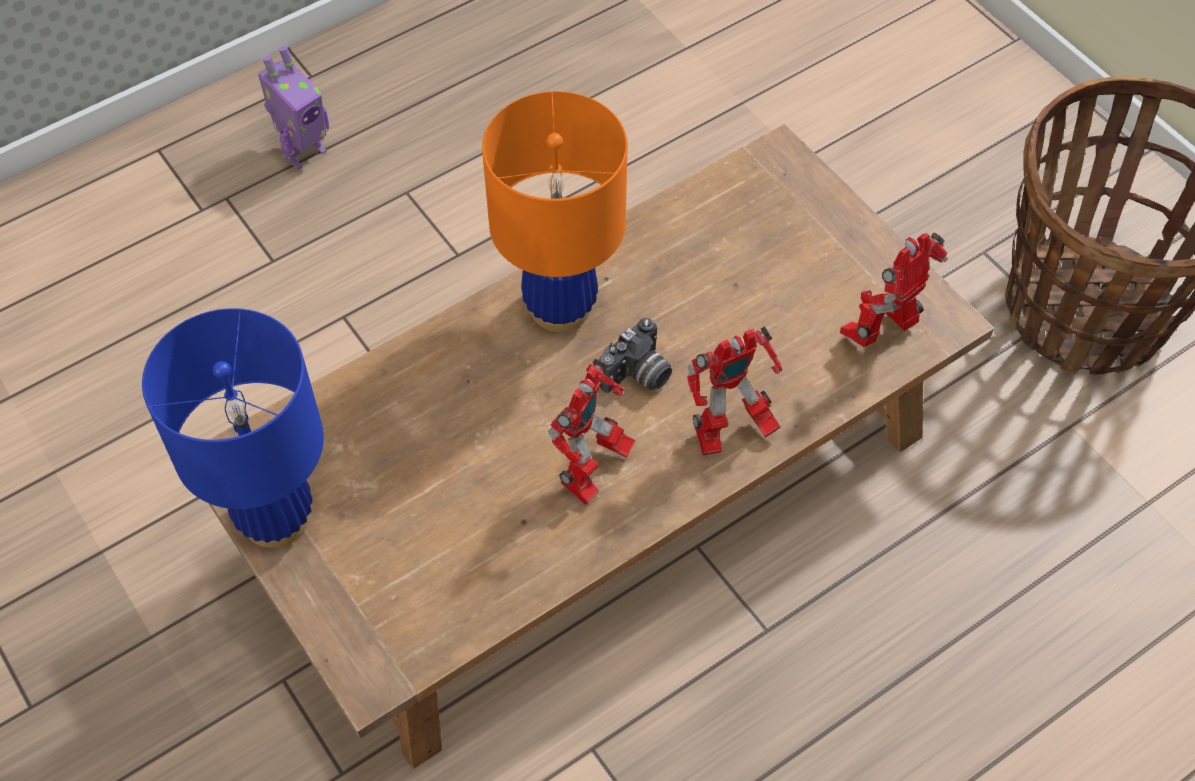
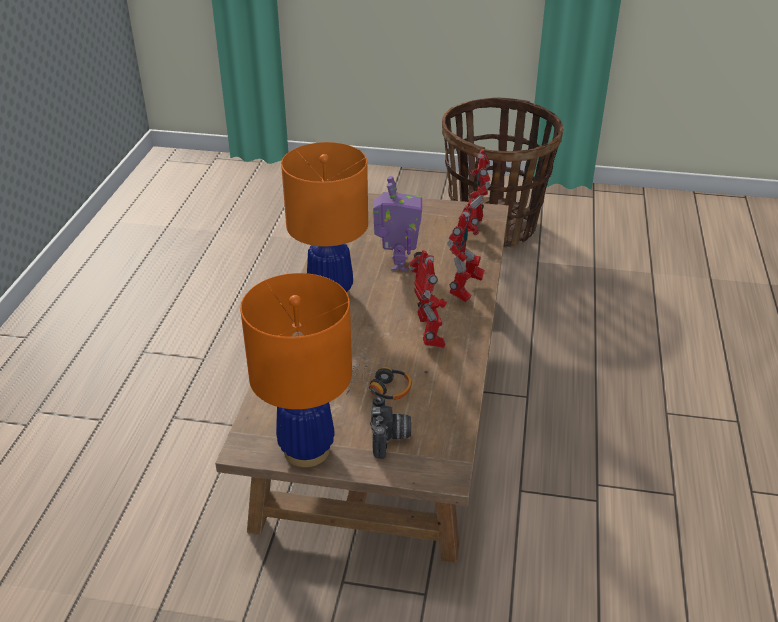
camera: 45 degrees left, 20 degrees down
(276, 519) = (307, 450): blue table lamp -> orange table lamp
(304, 152) = (61, 368): toy robot -> toy robot (397, 263)
(443, 496) = (377, 387): none -> headphones
(638, 376) = (399, 295): camera -> camera (390, 439)

